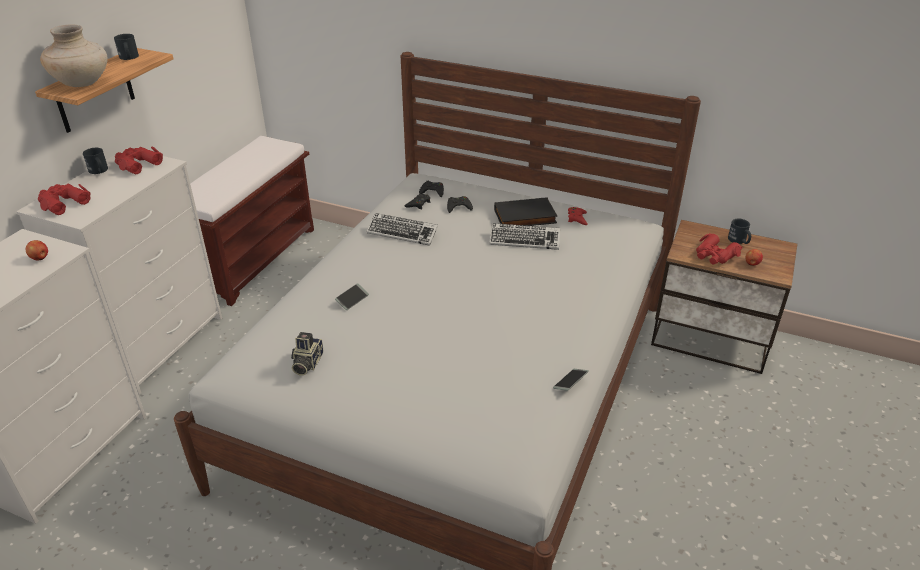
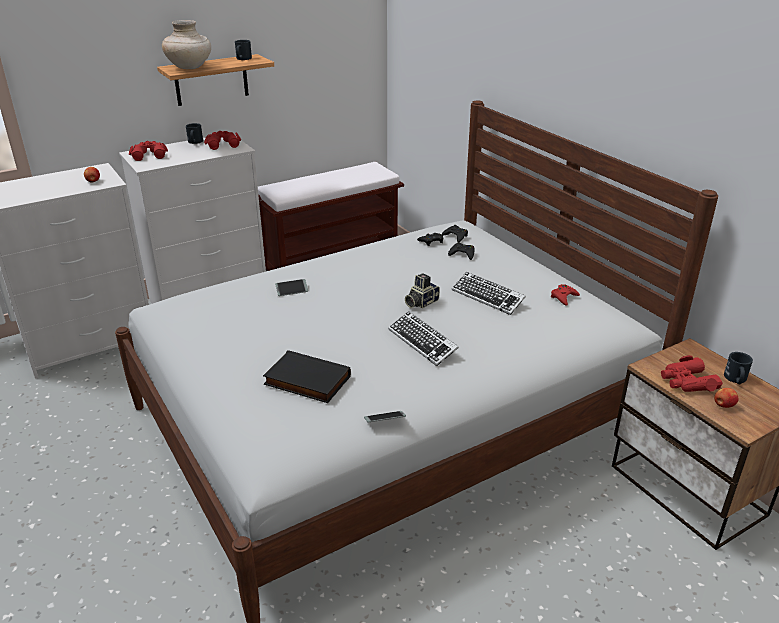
camera: 35 degrees right, 5 degrees down
(306, 363) = (208, 320): camera -> camera (420, 302)
(402, 233) = (390, 258): keyboard -> keyboard (422, 342)
(525, 217) = (512, 280): black book -> black book (306, 381)

